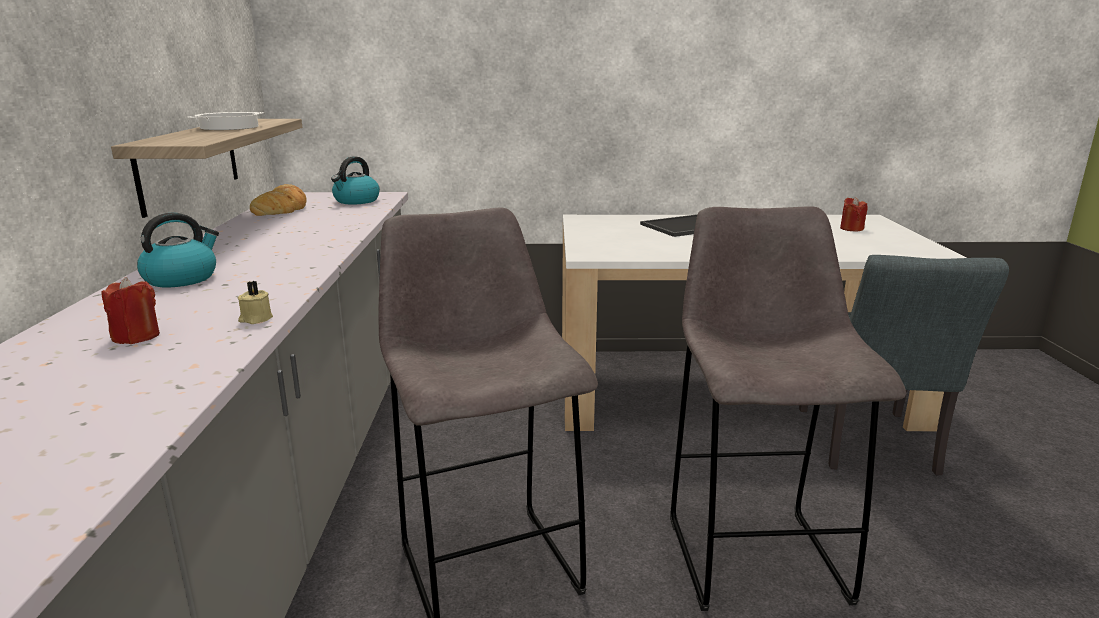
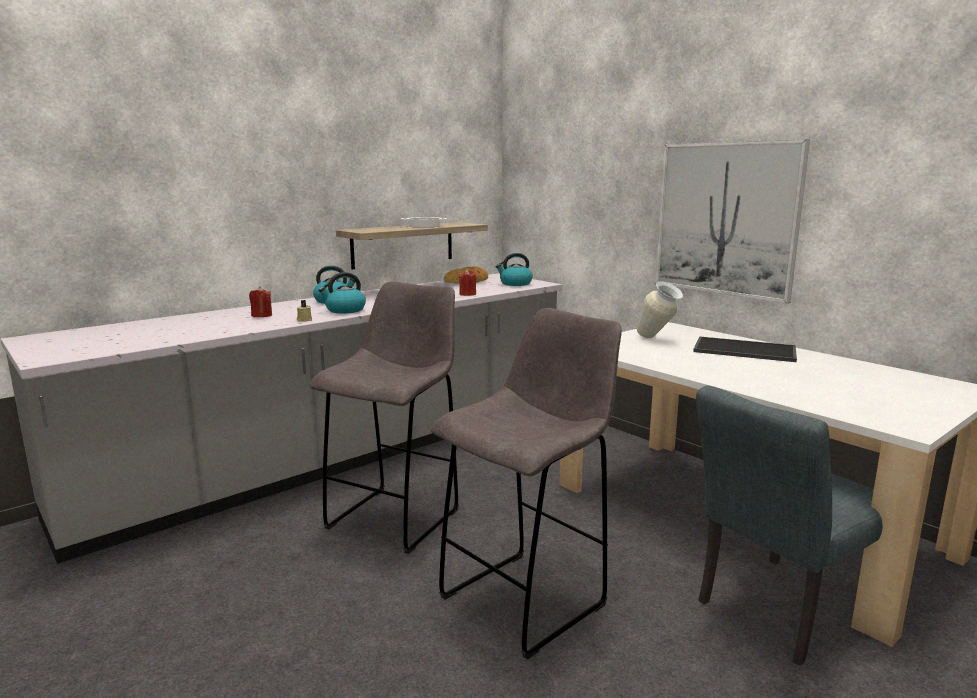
camera: 50 degrees right, 5 degrees down
(262, 286) = (345, 310): none -> kettle
(615, 233) = (657, 340): none -> vase
(630, 91) = (726, 219): none -> picture
(851, 229) = (901, 389): red candle -> red candle (467, 294)

